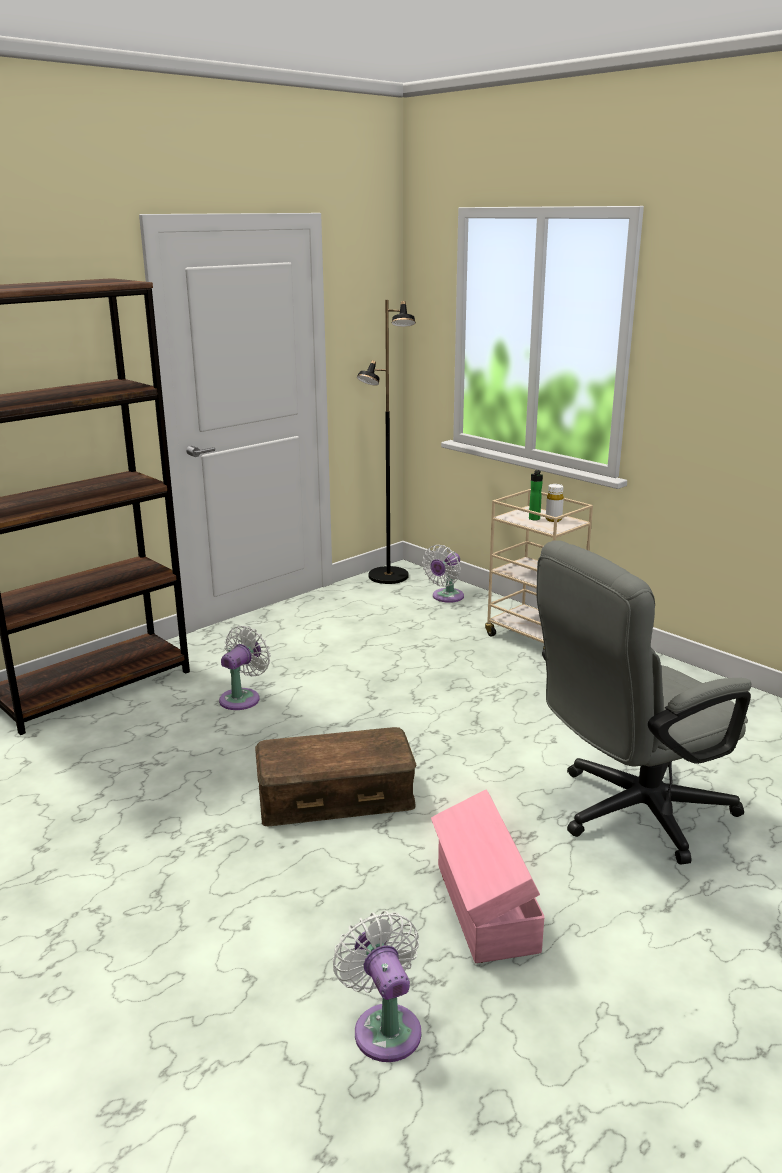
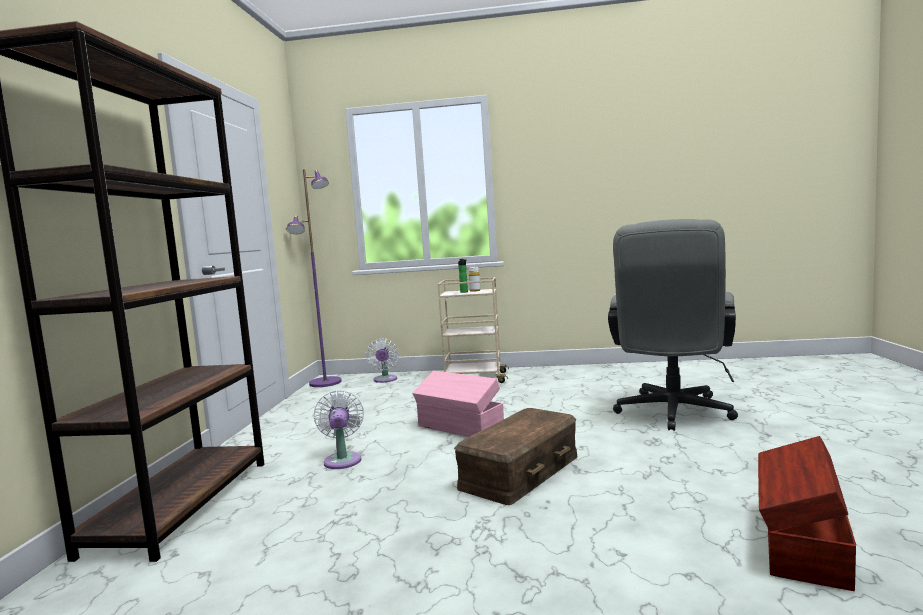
camera: 40 degrees left, 15 degrees down
(385, 1026) = (802, 544): white fan -> brown storage box
(388, 576) = (325, 383): black floor lamp -> purple floor lamp
(484, 908) = (709, 473): pink storage box -> pink storage box (460, 427)

